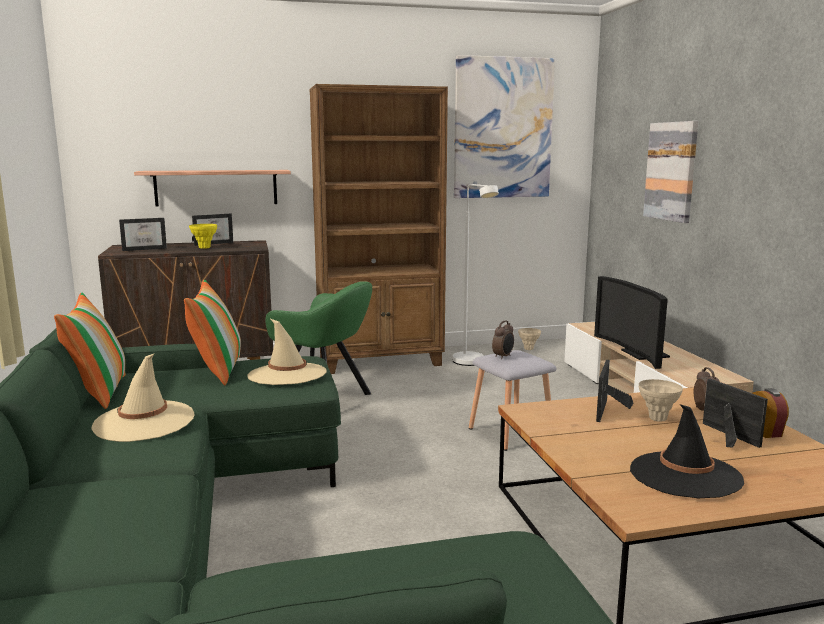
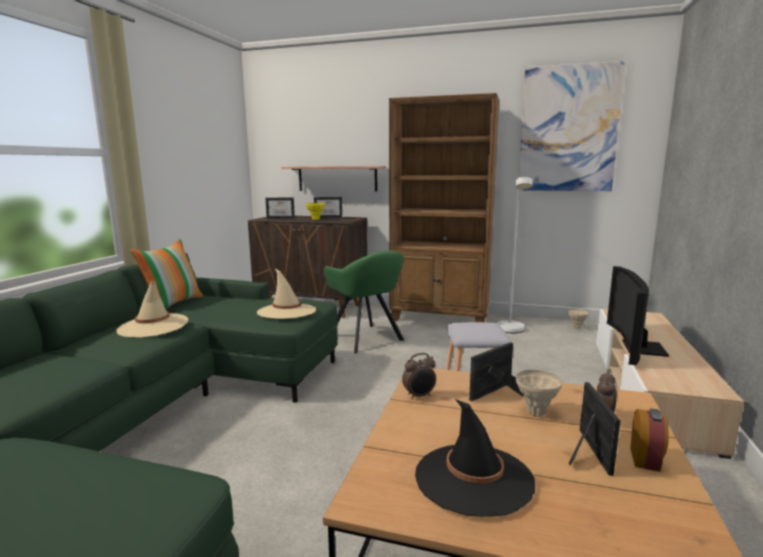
camera: 30 degrees right, 0 degrees up
(217, 370) = (253, 302): pillow -> none
(503, 357) = (468, 326): alarm clock -> alarm clock (419, 396)
(671, 171) = (712, 163): picture -> none

